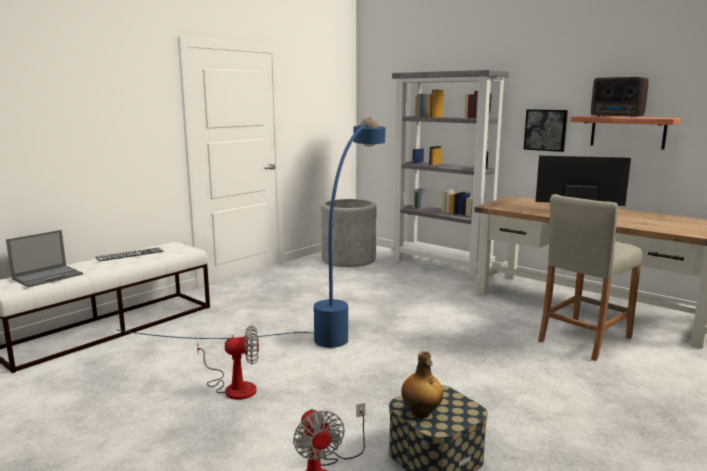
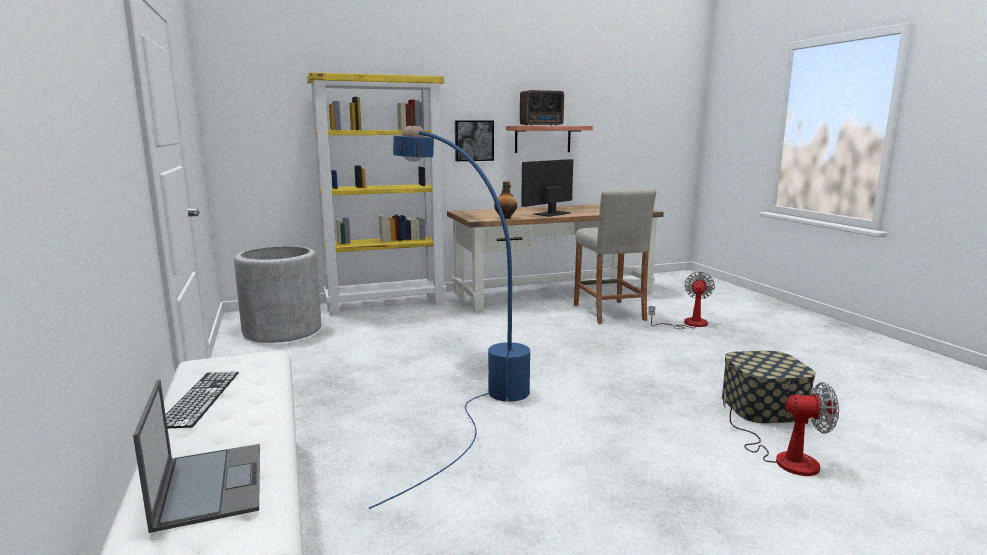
camera: 60 degrees left, 0 degrees up
(233, 387) = (577, 470): fan -> fan (688, 324)
(421, 413) = (776, 370): bottle -> bottle (505, 218)
(442, 266) = (386, 304): grey bookcase -> yellow bookcase

